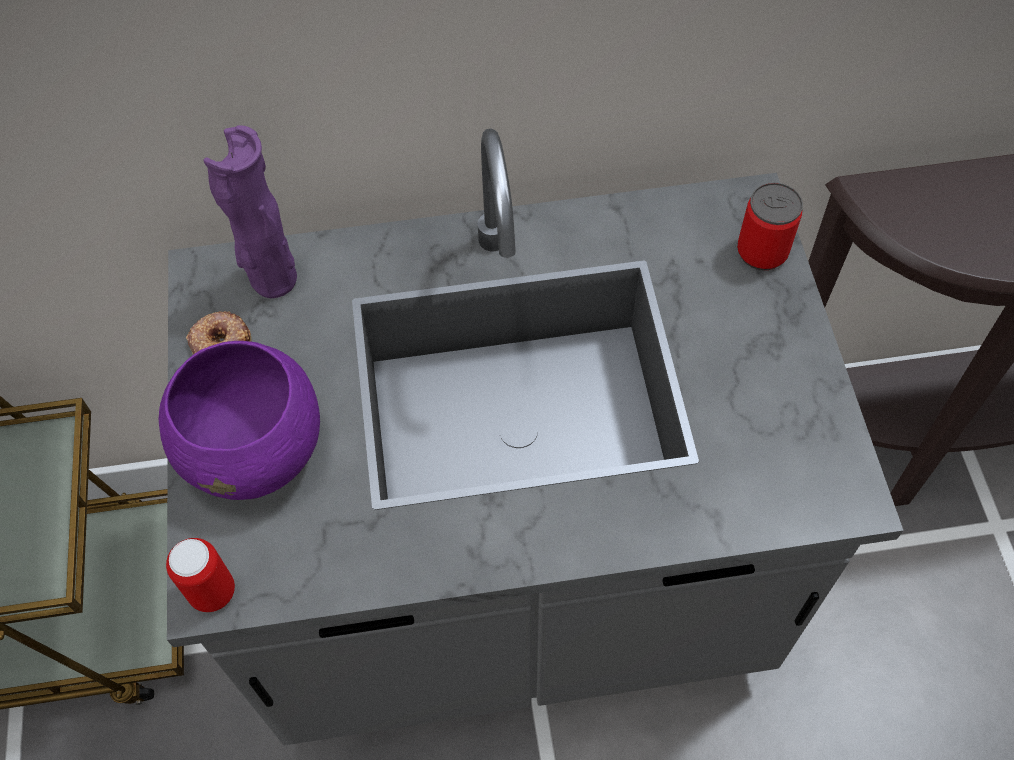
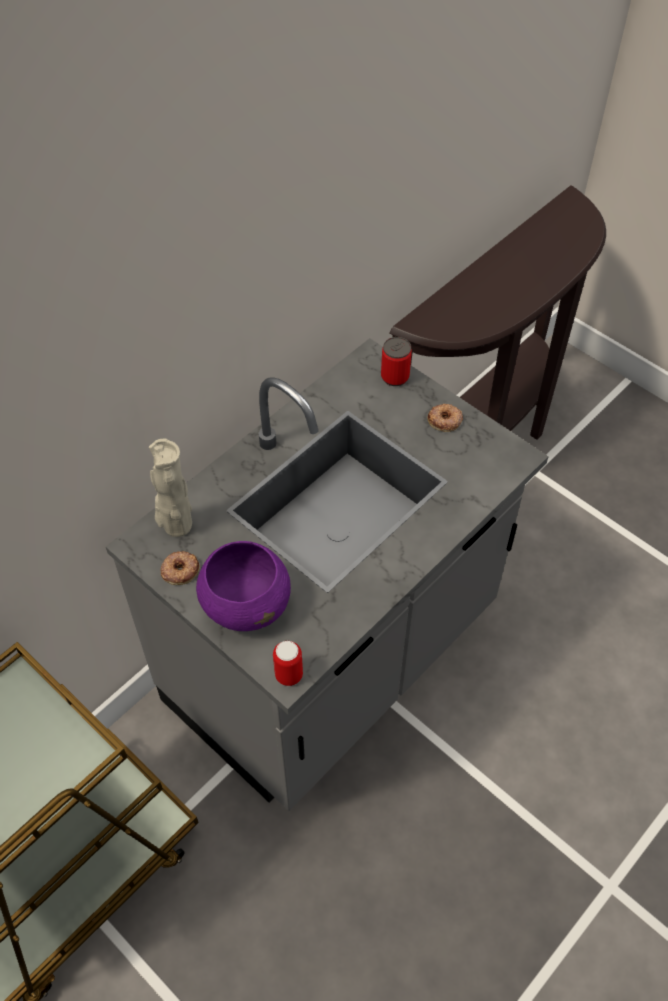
camera: 40 degrees left, 5 degrees down
(272, 280) = (176, 526): purple vase -> beige vase
(780, 365) = (445, 420): none -> donut

